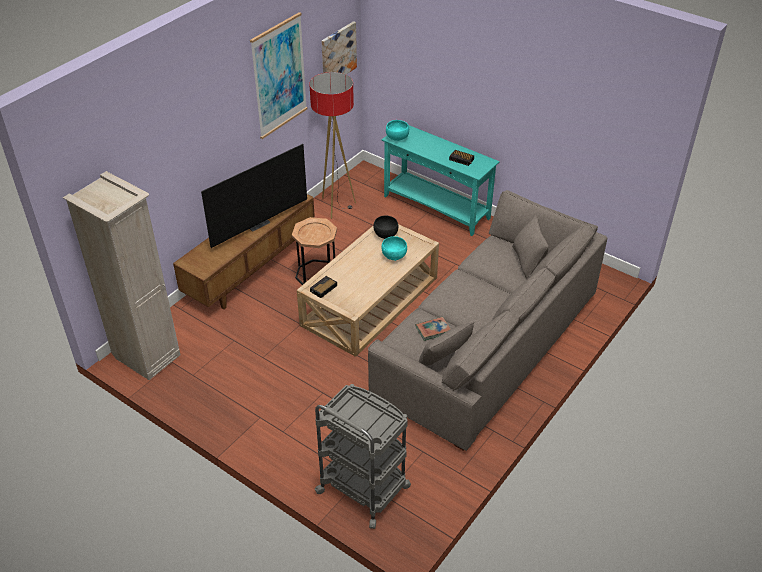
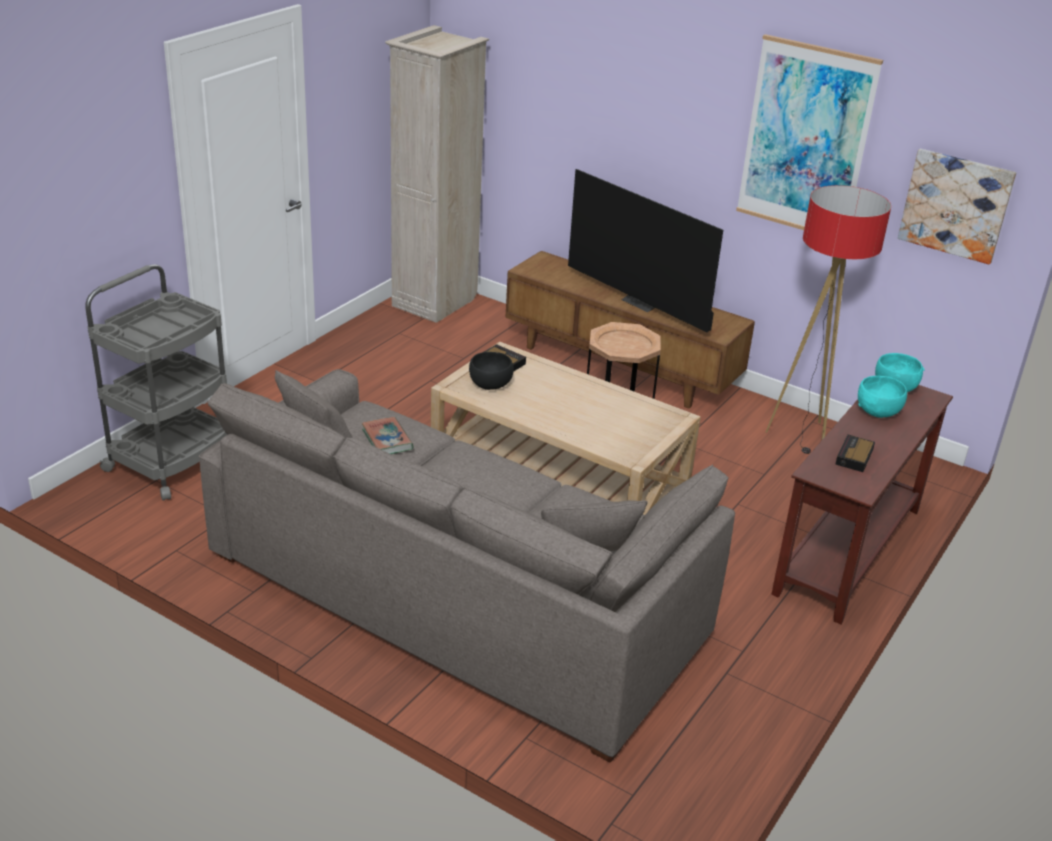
camera: 85 degrees right, 10 degrees down
(385, 234) = (652, 418): black bowl -> black bowl (491, 384)
(394, 255) = (595, 425): turquoise bowl -> turquoise bowl (878, 411)
(437, 207) = (848, 552): turquoise console table -> brown console table

